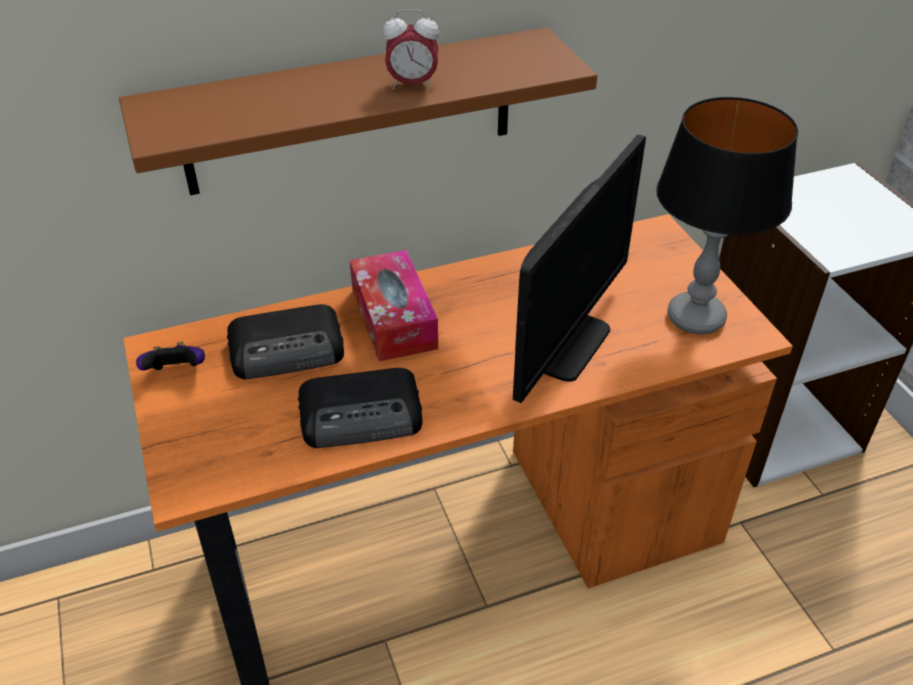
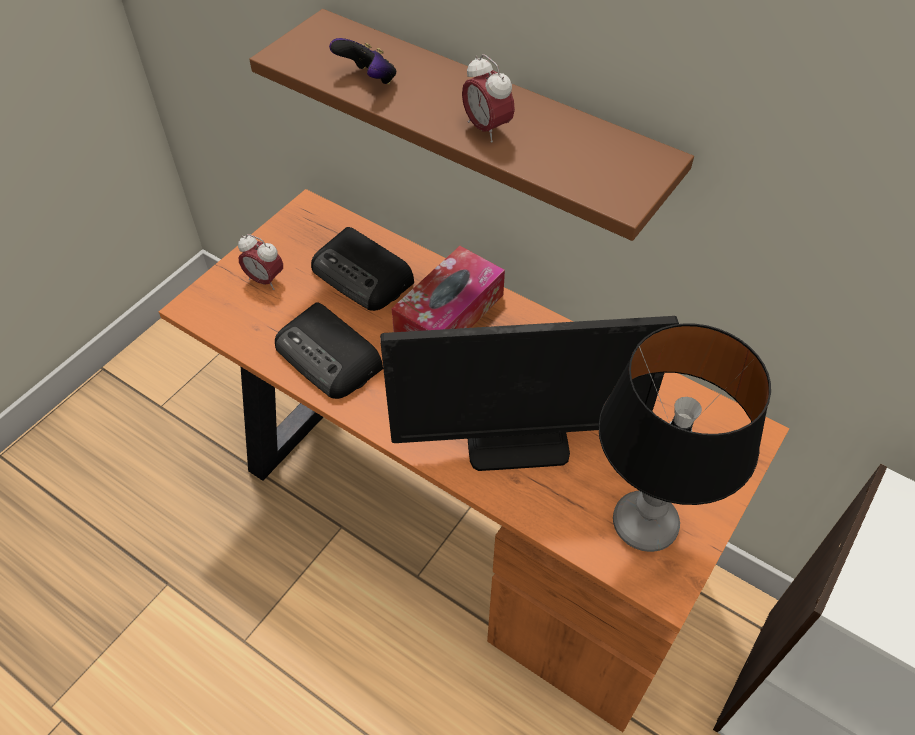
camera: 55 degrees right, 10 degrees up
(177, 372) = (294, 235): game controller -> game controller (368, 80)
(212, 419) = (265, 280): none -> alarm clock

